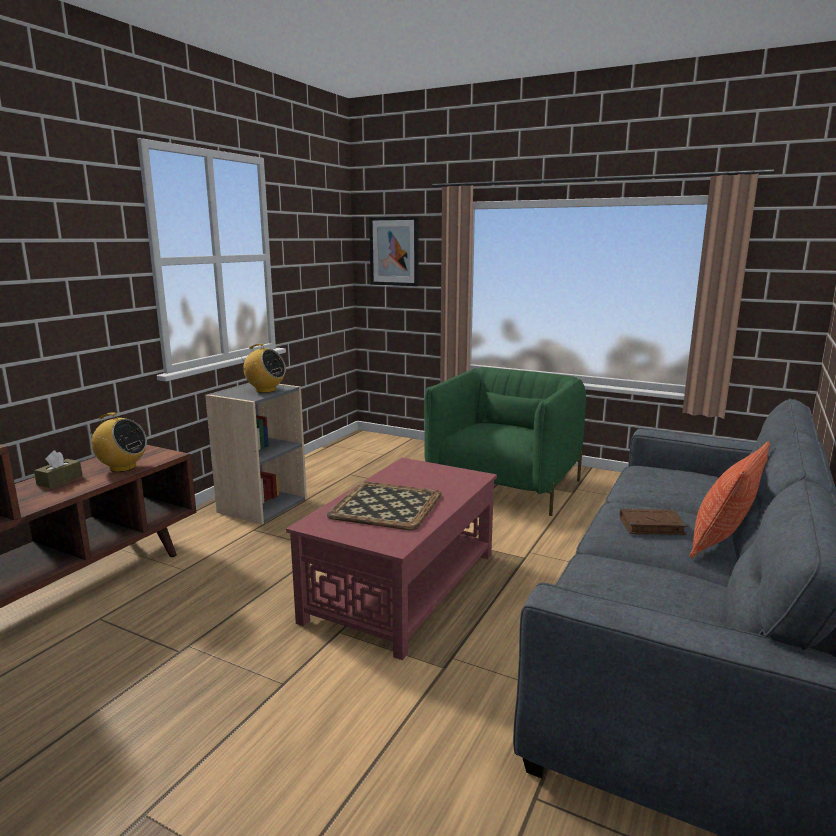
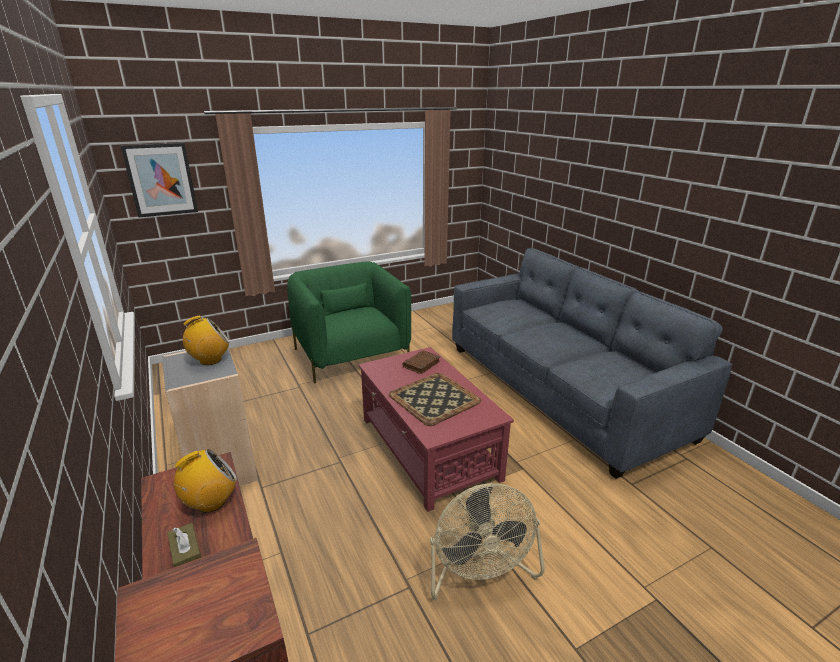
camera: 55 degrees left, 10 degrees up
(229, 687) = (475, 570): none -> beige fan
(651, 526) = (550, 338): brown book -> brown book (421, 364)
(721, 544) = (578, 333): orange pillow -> none

